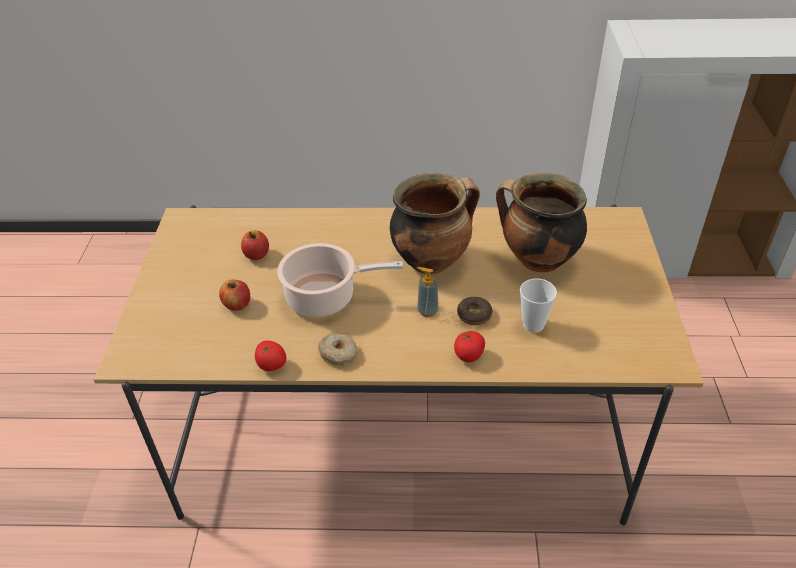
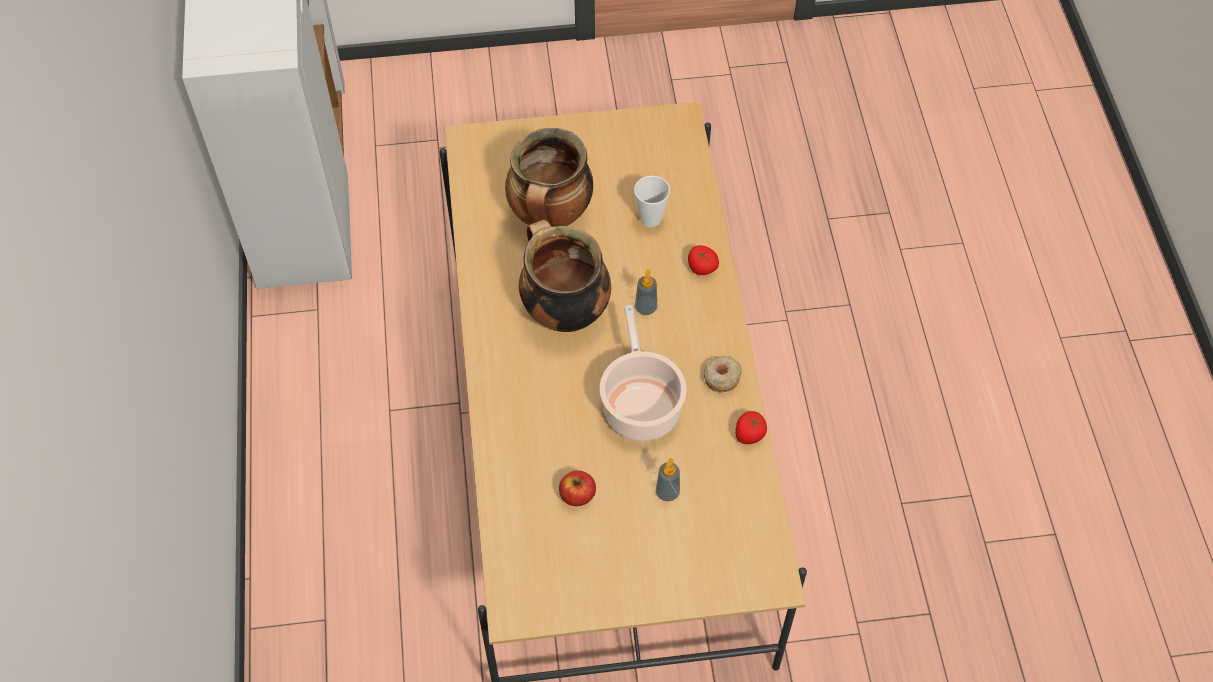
camera: 100 degrees left, 15 degrees up
(237, 304) = (667, 492): apple -> soap dispenser
(474, 315) = (645, 267): donut -> none

